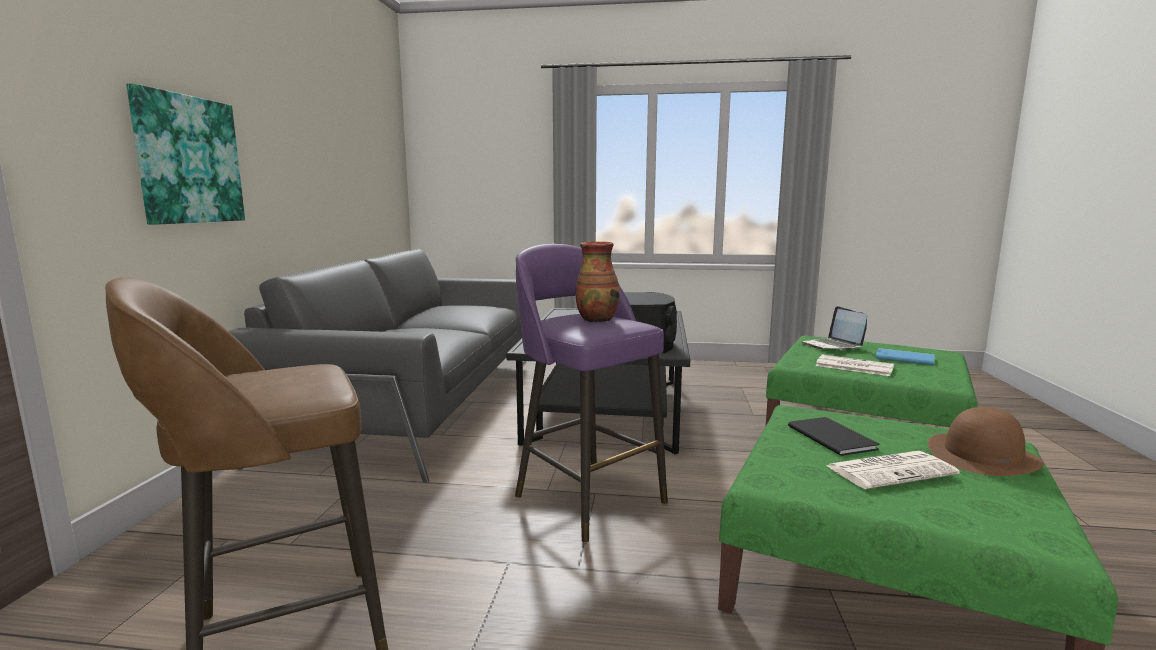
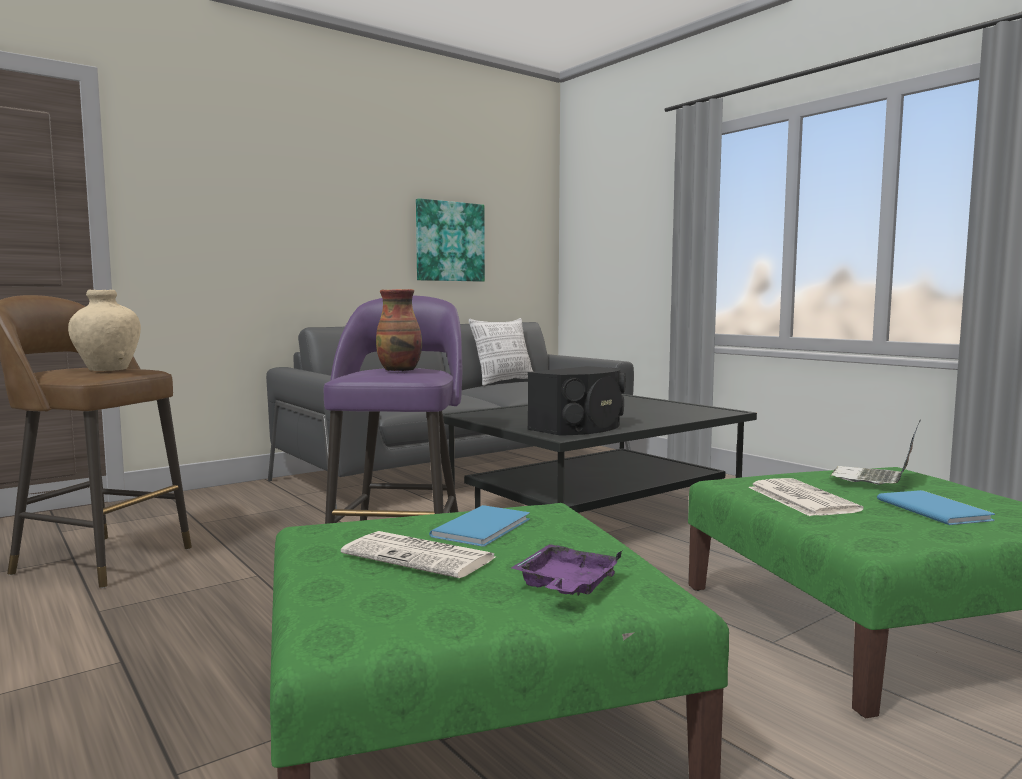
camera: 45 degrees right, 5 degrees down
(188, 160) = (256, 235): picture -> picture (449, 241)
(297, 377) = (108, 369): none -> beige vase
(425, 310) = (503, 382): none -> pillow
(832, 436) = (485, 527): black book -> blue book
(983, 455) = (566, 586): brown hat -> purple tray

